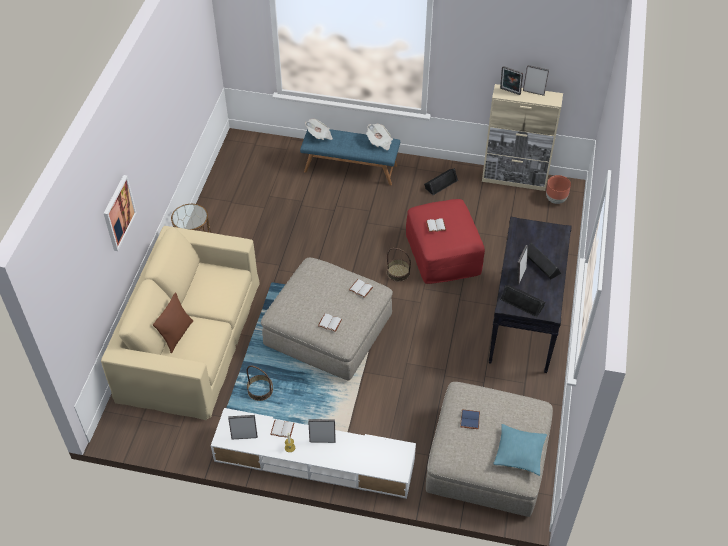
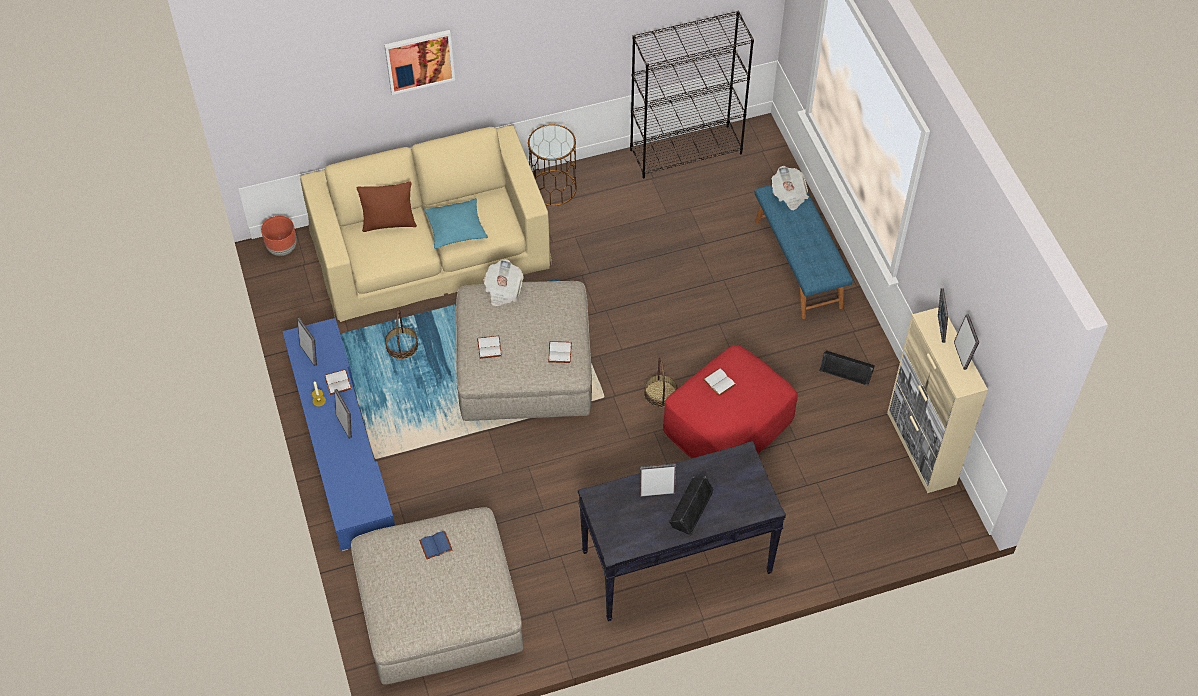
camera: 60 degrees right, 5 degrees up
(224, 177) = (686, 151): none -> black bookcase
(314, 461) = (340, 441): white tv stand -> blue tv stand
(379, 142) = (826, 260): newspaper -> newspaper (503, 290)
(519, 453) = (419, 616): turquoise pillow -> turquoise pillow (456, 228)
(522, 302) = (613, 512): black speaker -> none
(555, 199) = (920, 512): brown planter -> brown planter (282, 248)

